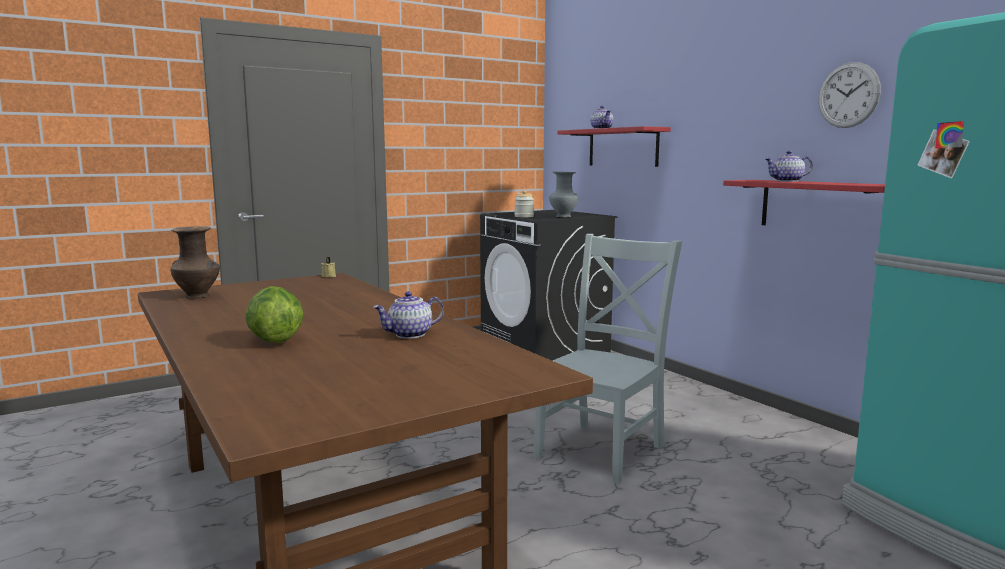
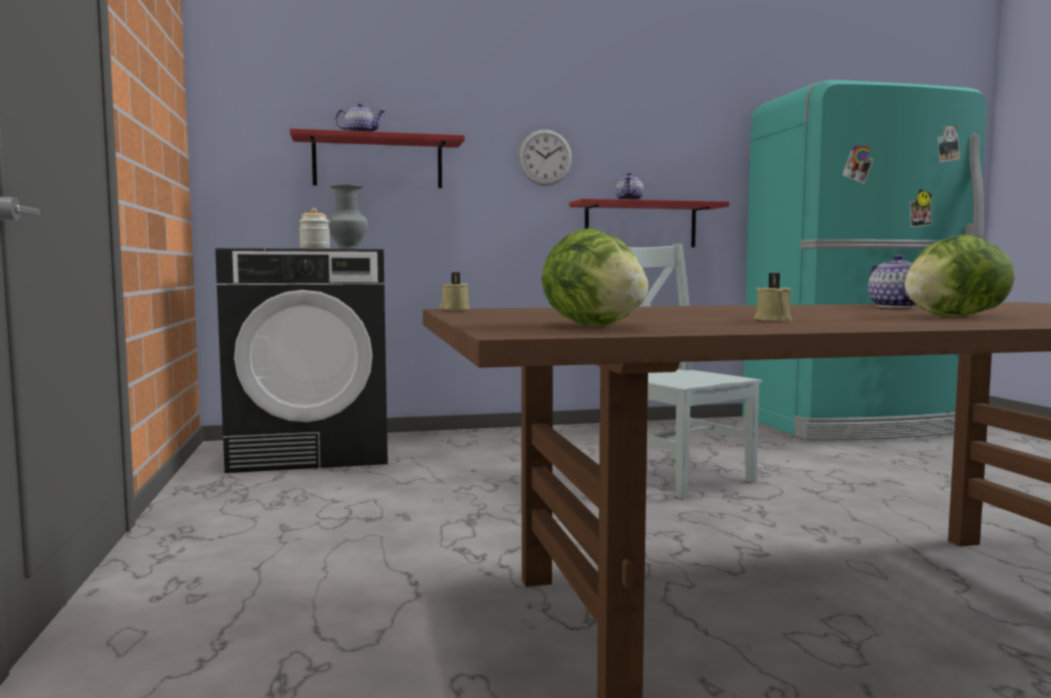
camera: 70 degrees left, 5 degrees down
(198, 296) = (594, 325): brown vase -> lettuce
(234, 314) = (773, 320): none -> beige candle
(848, 95) = (656, 129): wall clock -> wall clock (545, 157)

